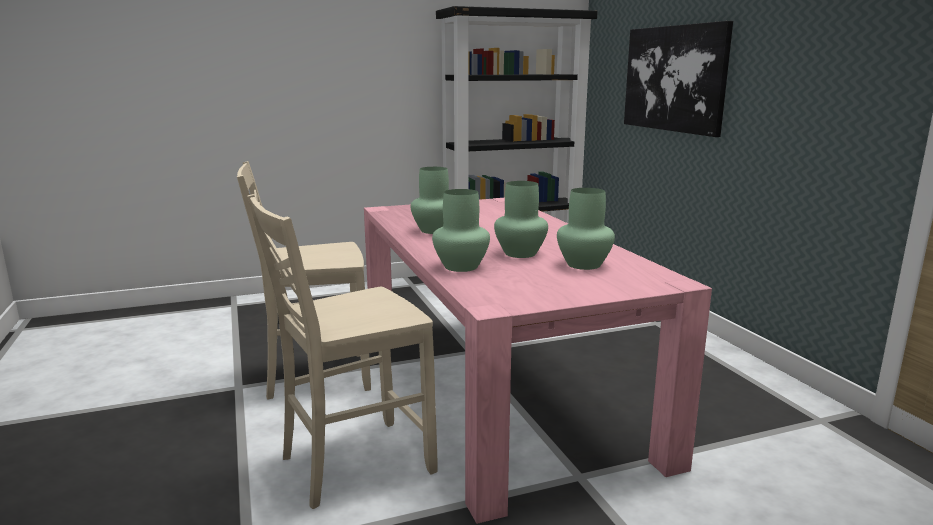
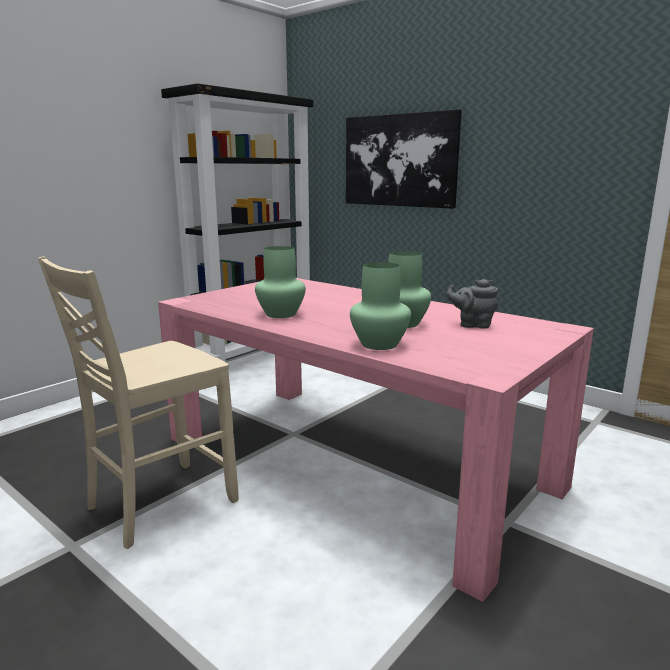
camera: 30 degrees left, 0 degrees up
(353, 463) = (305, 588): beige chair -> none
(585, 265) = (472, 325): green vase -> grey teapot

